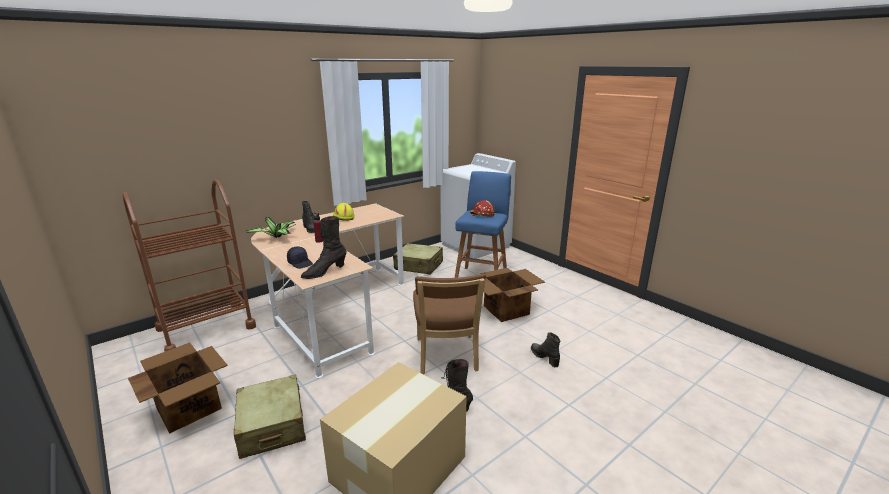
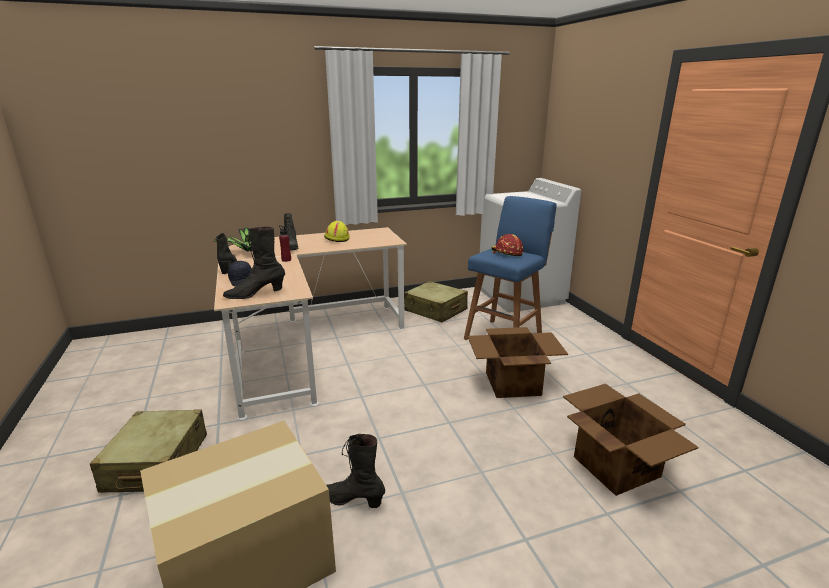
camera: 20 degrees right, 0 degrees up
(189, 407) = (100, 421): cardboard box -> cardboard box (615, 465)
(206, 328) = (176, 341): brown cart -> none
(447, 357) = (398, 428): brown chair -> none
(544, 357) = (529, 460): black boot -> black boot (228, 267)

